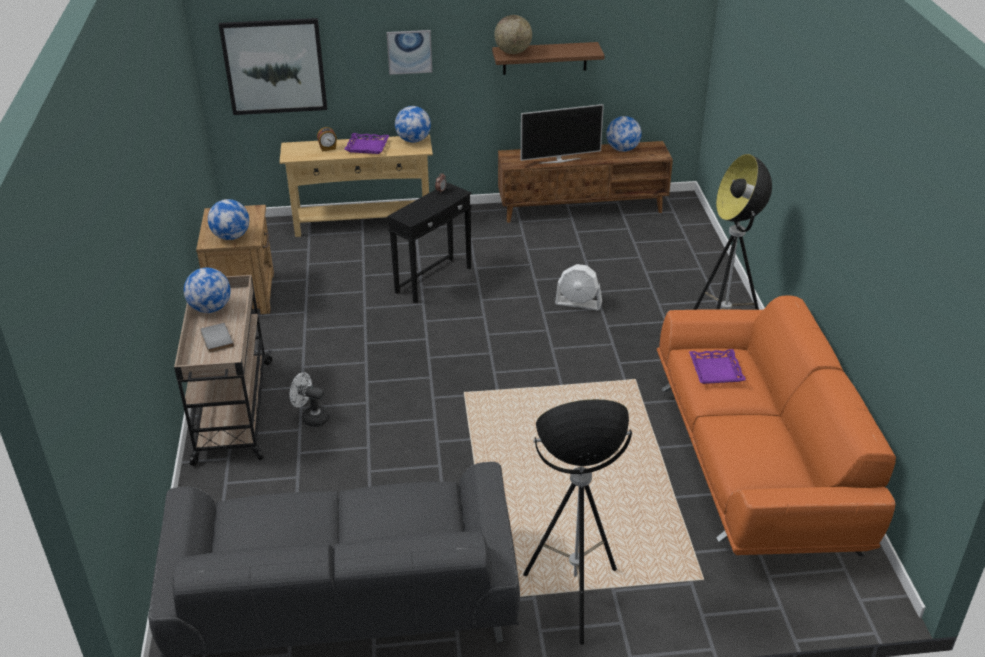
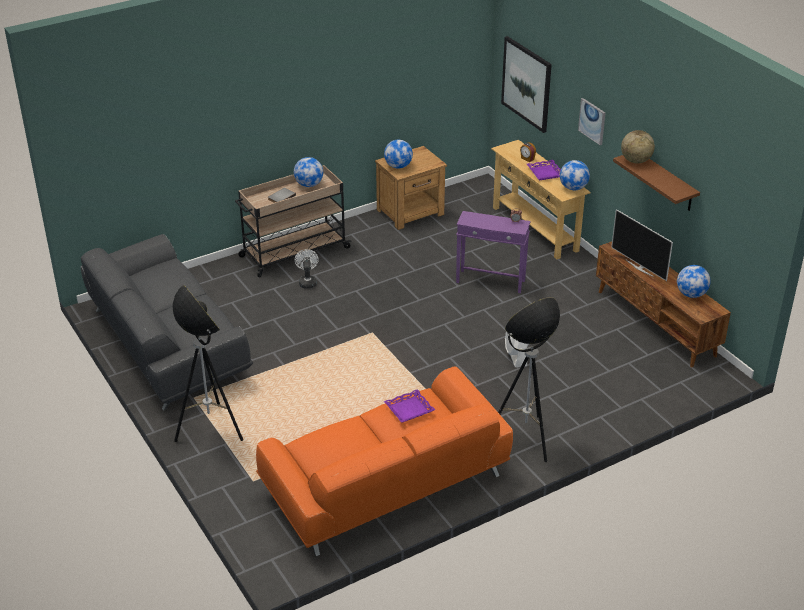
camera: 65 degrees right, 0 degrees up
(434, 280) = (490, 282): black side table -> purple side table

